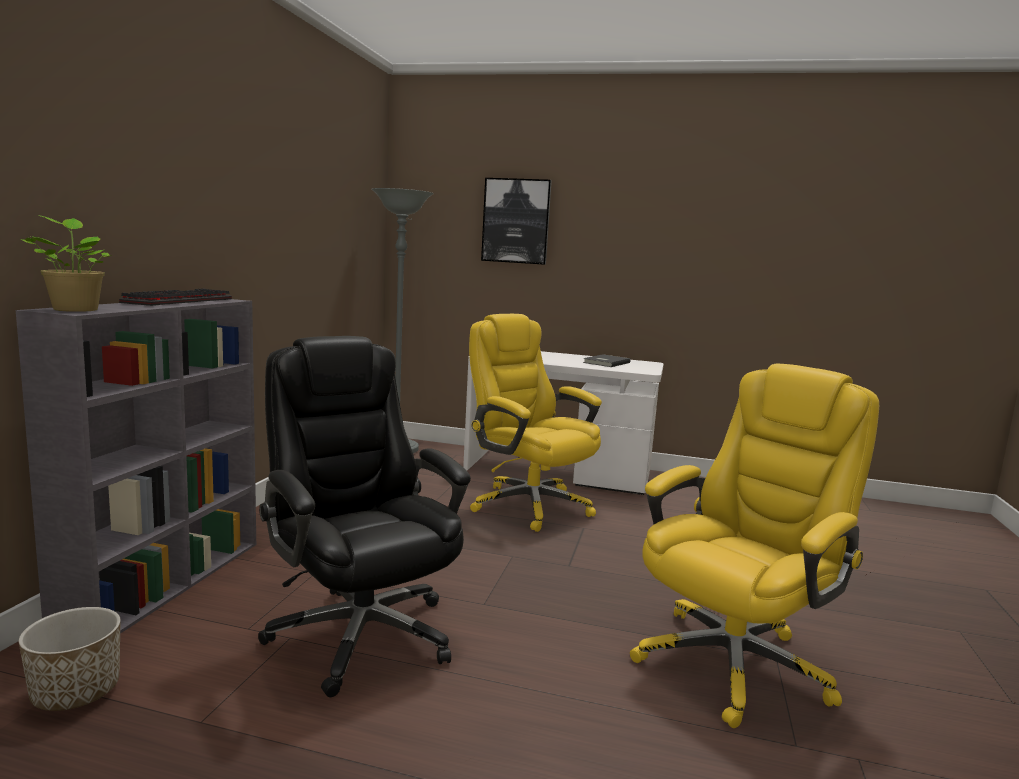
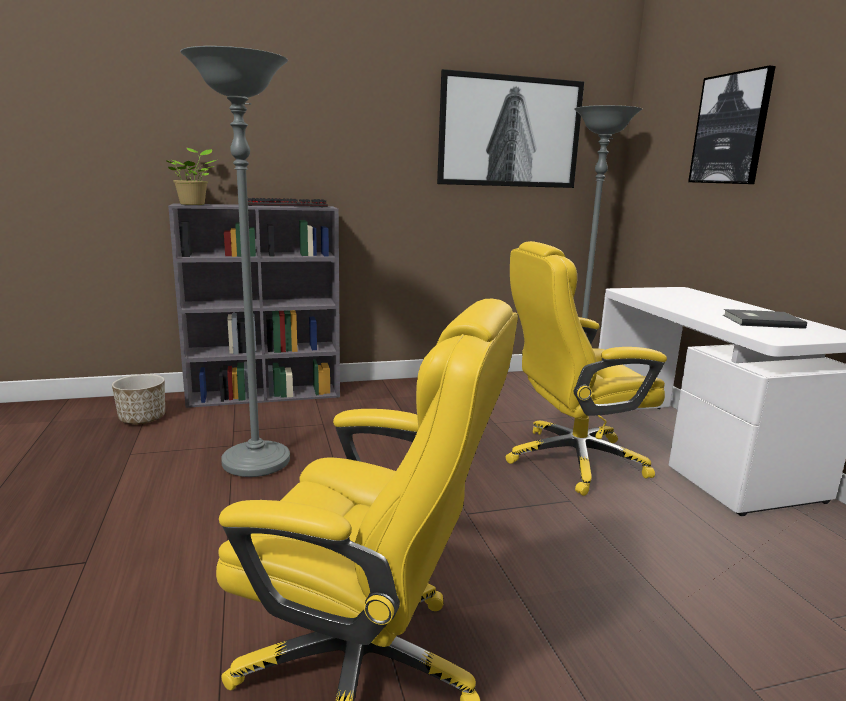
camera: 60 degrees right, 5 degrees up
(327, 206) = (509, 132): none -> picture
(360, 632) = (256, 463): black office chair -> grey floor lamp
(529, 505) = (572, 460): yellow office chair -> yellow office chair turned 120 degrees counterclockwise

